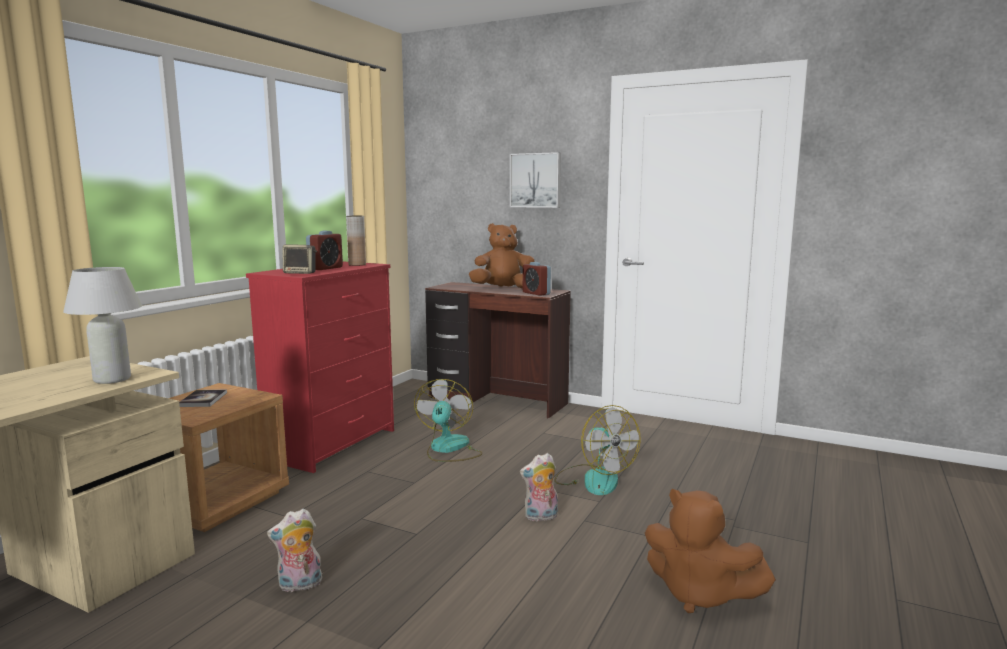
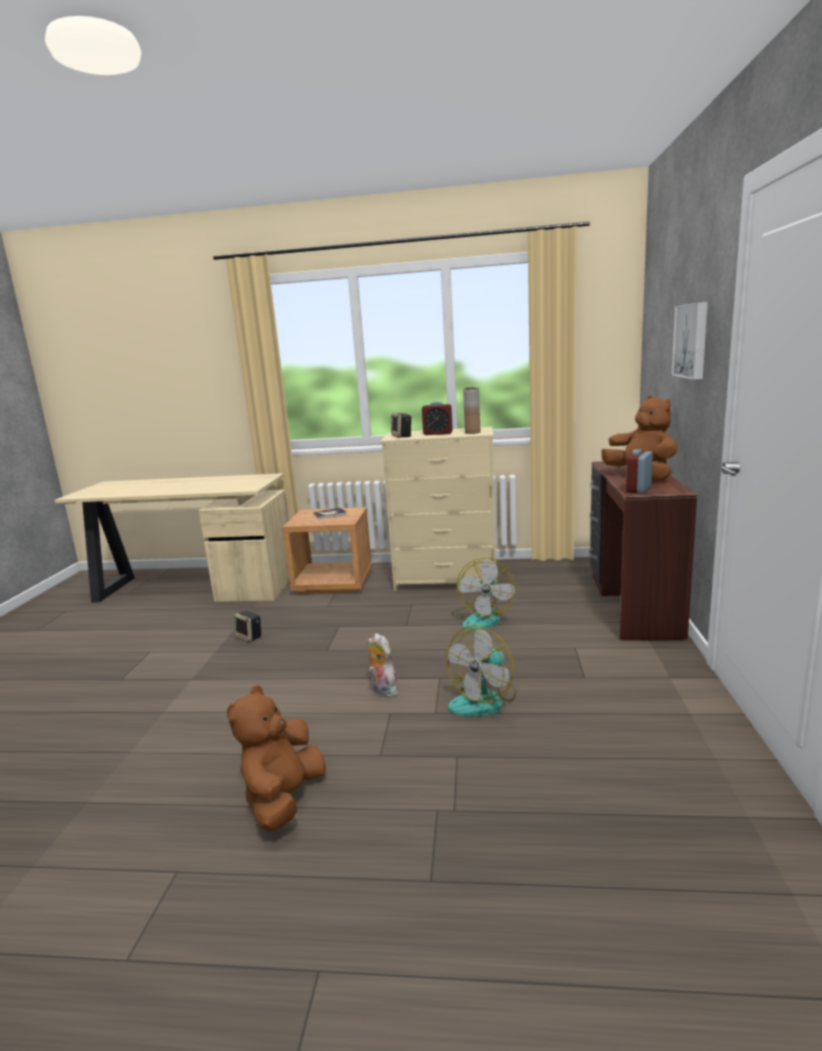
camera: 70 degrees right, 5 degrees up
(112, 379) = (236, 488): white table lamp -> none
(299, 585) = (249, 637): plush toy -> speaker
(333, 444) = (447, 580): red dresser -> beige dresser
(448, 449) = (482, 618): fan -> fan turned 120 degrees clockwise

